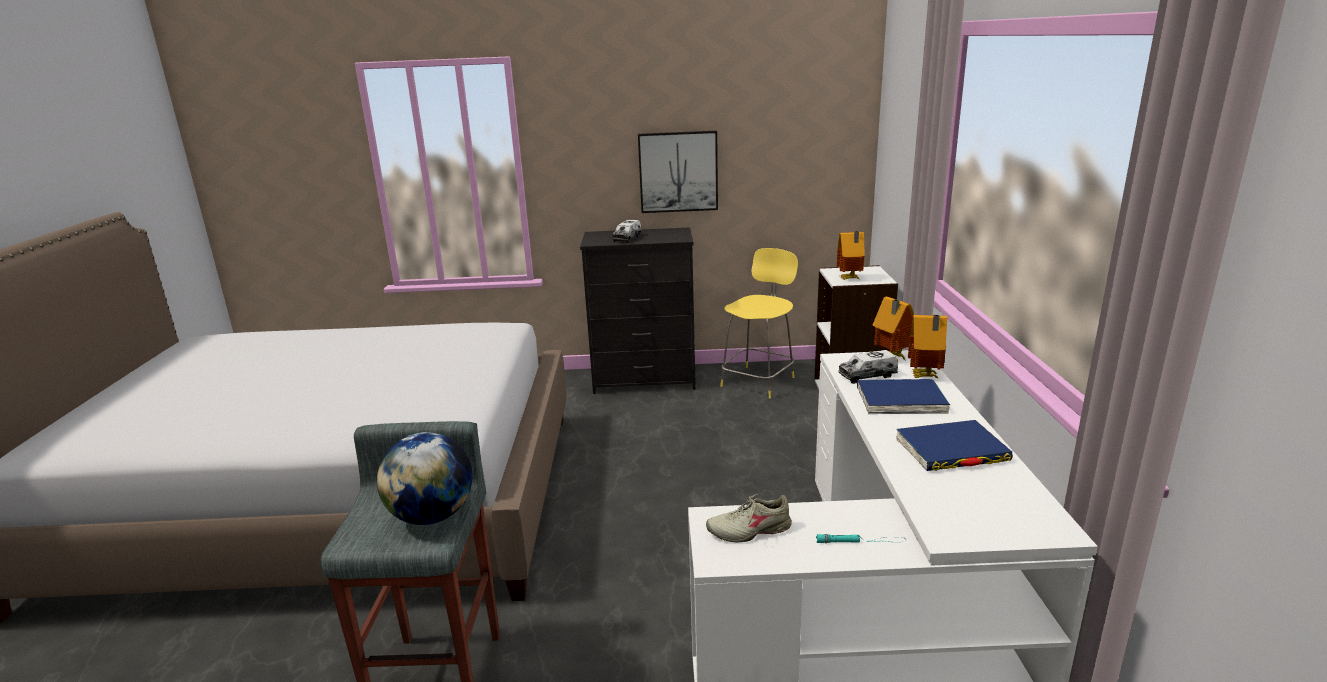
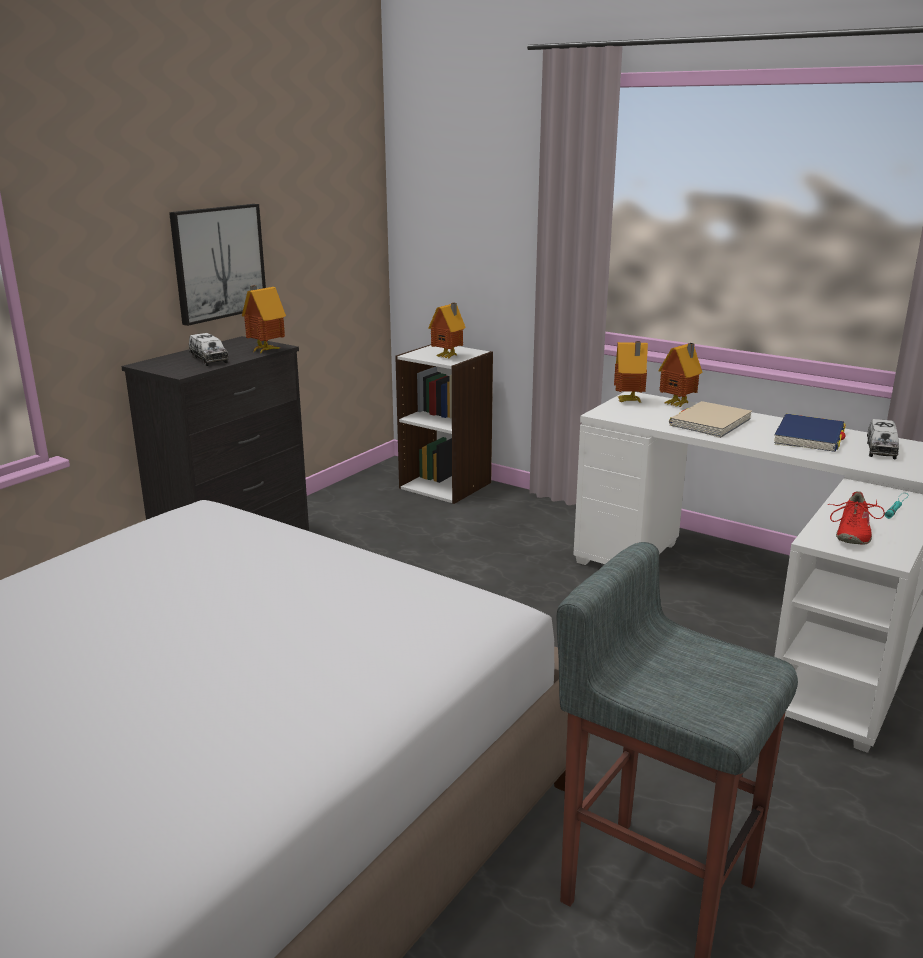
camera: 55 degrees left, 0 degrees up
(432, 516) = (708, 657): globe -> none
(668, 240) = (265, 350): none -> toy house
(749, 530) = (851, 533): beige shoe -> red shoe
(759, 381) = (352, 508): yellow stool -> none
(867, 376) = (650, 417): toy truck -> toy truck (880, 449)
(900, 400) = (710, 423): blue book -> beige book

